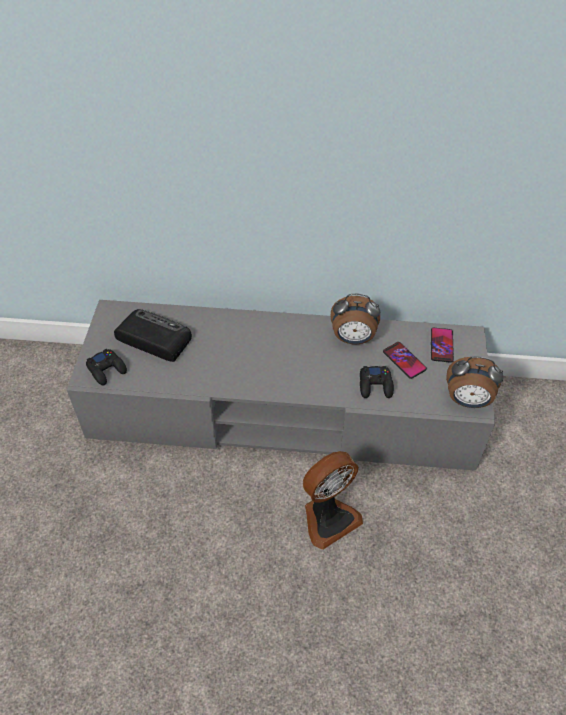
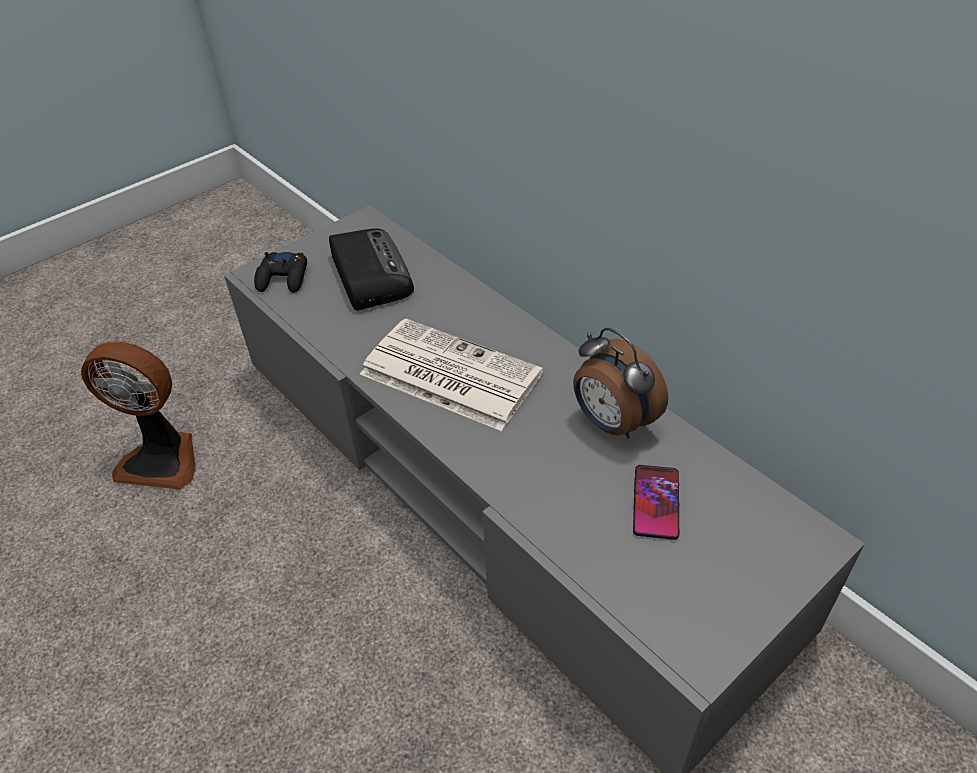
camera: 45 degrees right, 5 degrees down
(258, 363) = (447, 374): none -> newspaper
(328, 517) = (391, 664): fan -> fan (162, 459)
(375, 385) = (568, 506): black game controller -> none
(441, 345) = (747, 522): phone -> none
(467, 401) = (693, 637): alarm clock -> none

